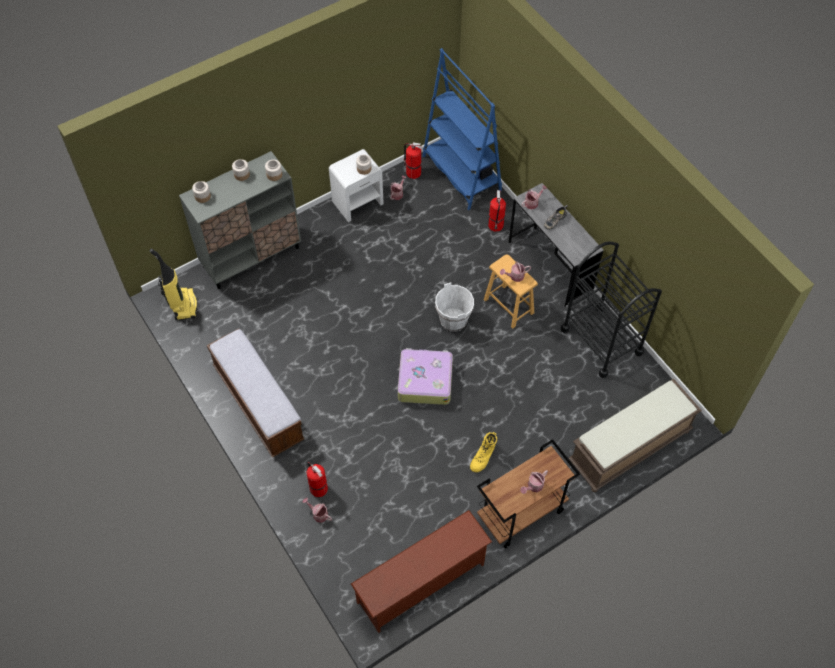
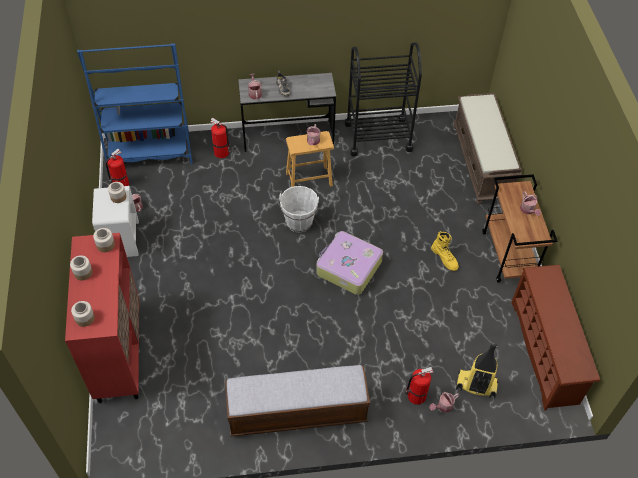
camera: 65 degrees left, 5 degrees down
(183, 305) = (134, 440): vacuum cleaner -> vacuum cleaner (476, 386)
(251, 256) = (119, 352): grey cabinet -> red cabinet

